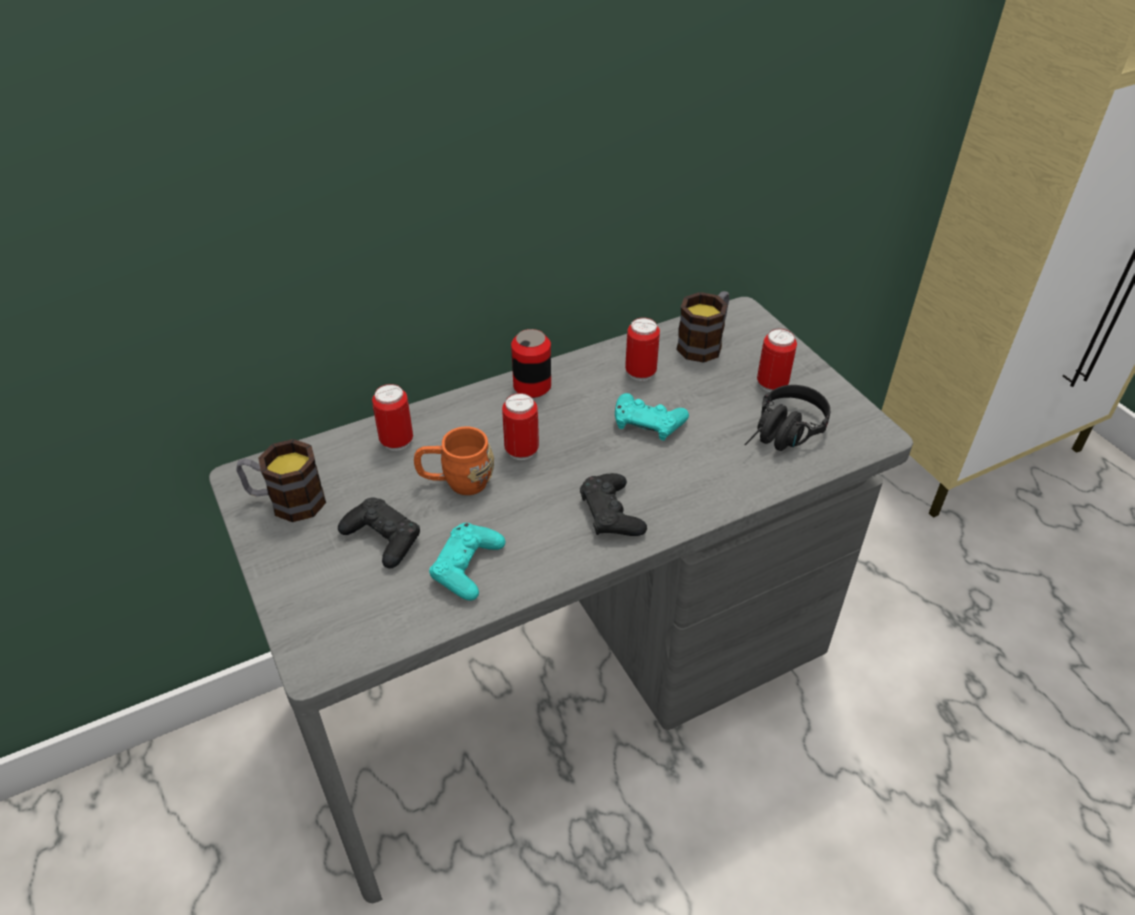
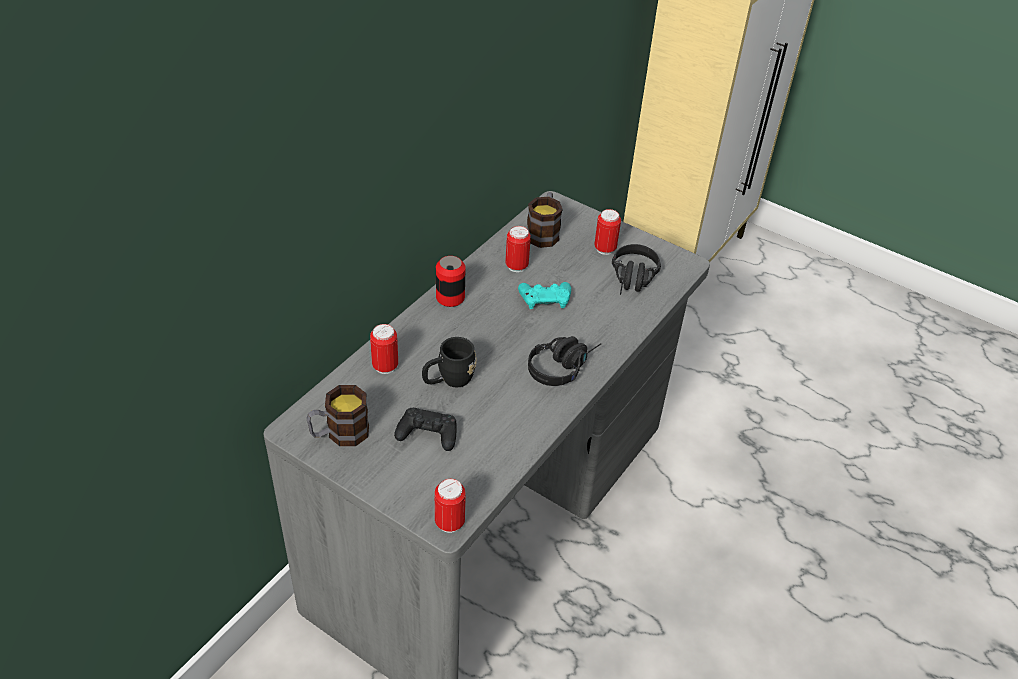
camera: 30 degrees left, 0 degrees up
(456, 482) = (448, 380): orange mug -> black mug
(467, 567) = (498, 431): turquoise game controller -> none
(521, 451) = (476, 344): can -> can (449, 523)
(611, 513) = (563, 366): black game controller -> black headphones

